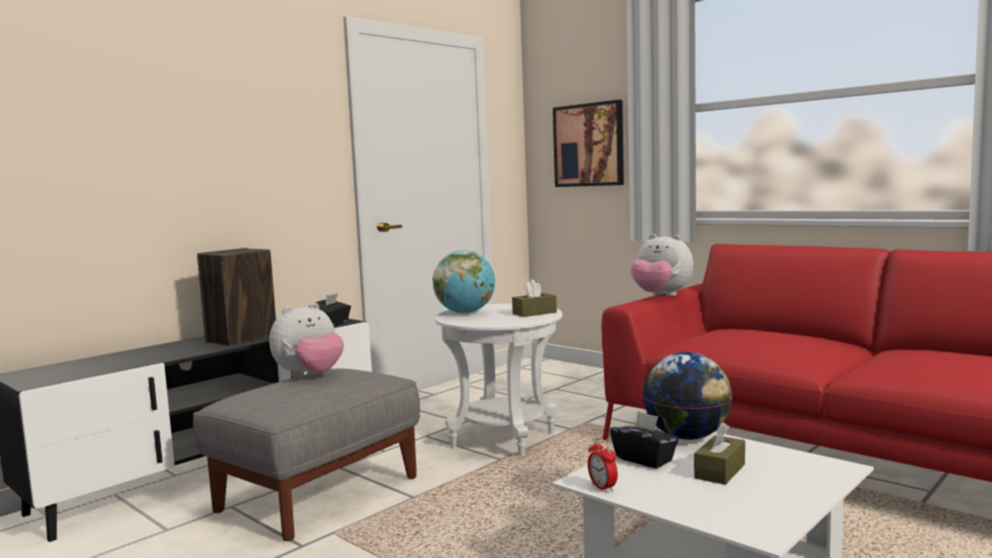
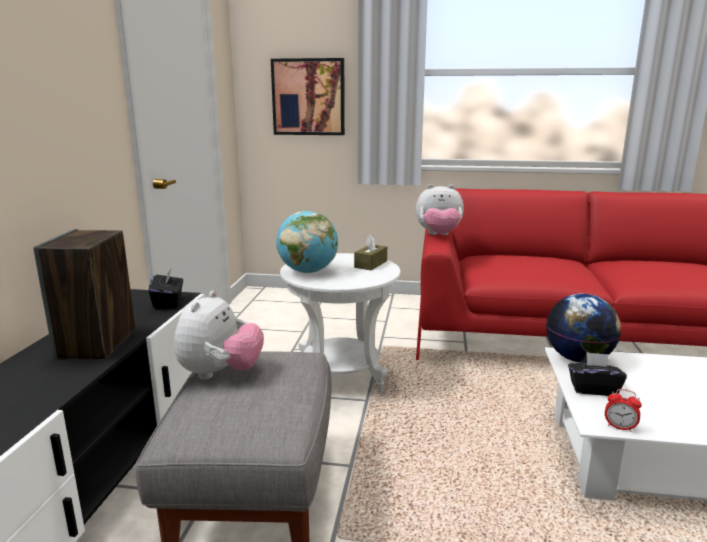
camera: 35 degrees left, 10 degrees up
(720, 471) = (650, 386): brown tissue box -> none

